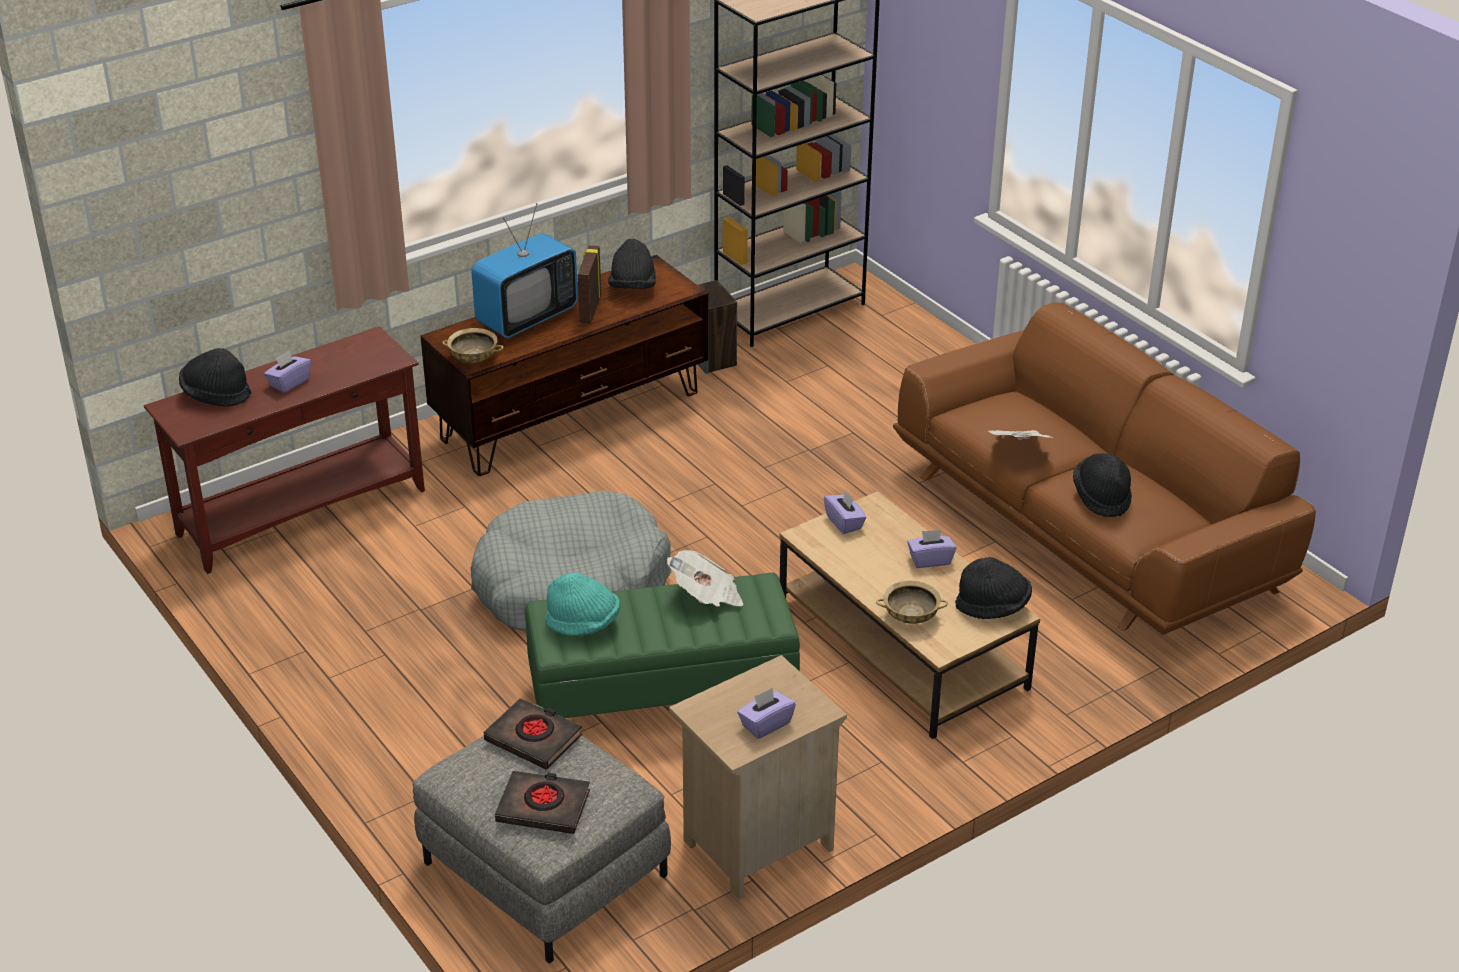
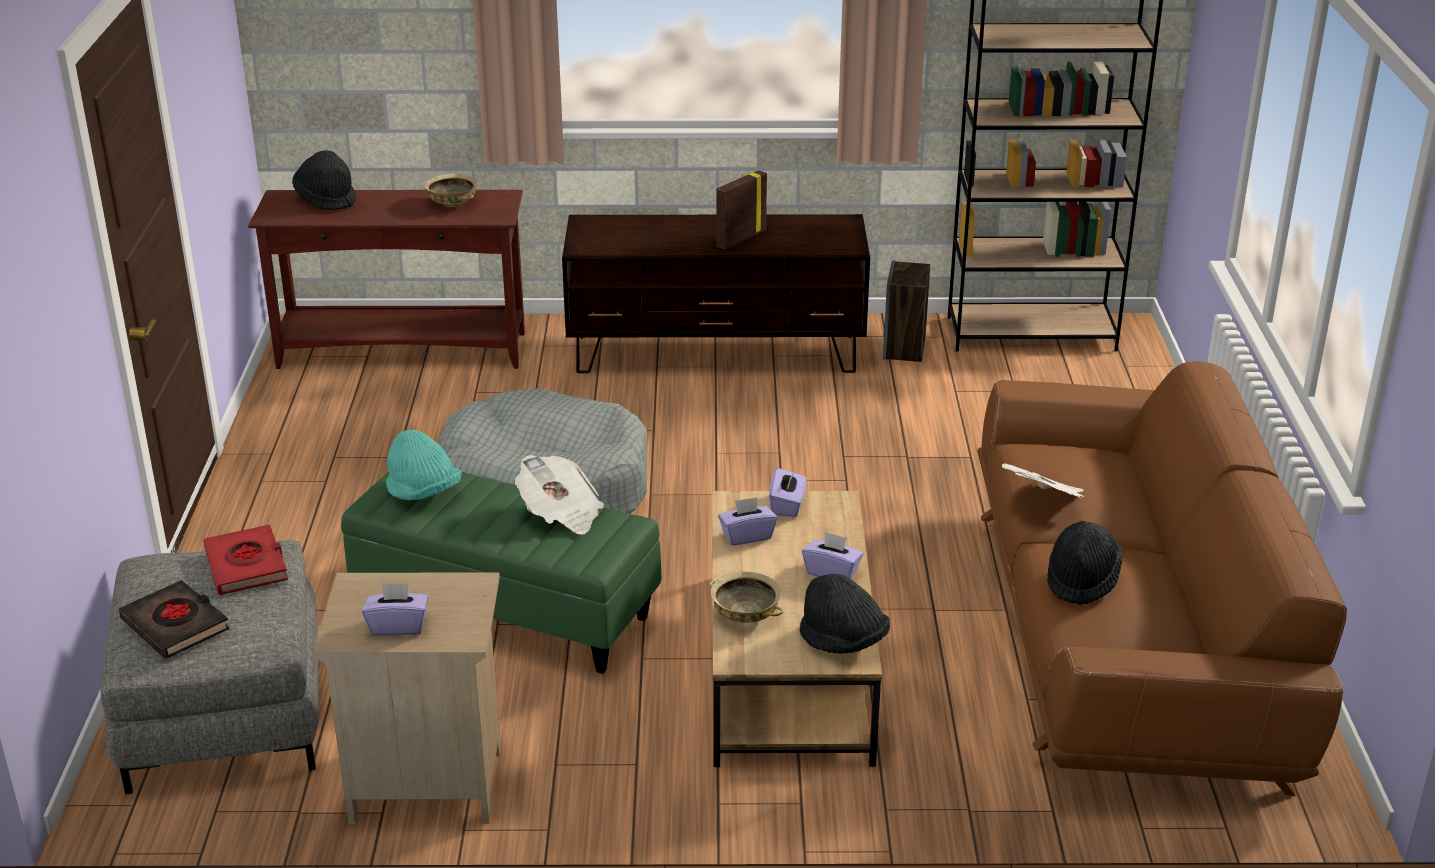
camera: 35 degrees right, 5 degrees down
(289, 383) = (392, 208): purple tissue box -> purple tissue box (747, 536)
(473, 358) = (587, 244): beige bowl -> beige bowl (452, 203)
(527, 317) = (676, 228): television -> none
(534, 738) = (247, 566): black book -> red book
(632, 287) = (804, 233): black hat -> none

